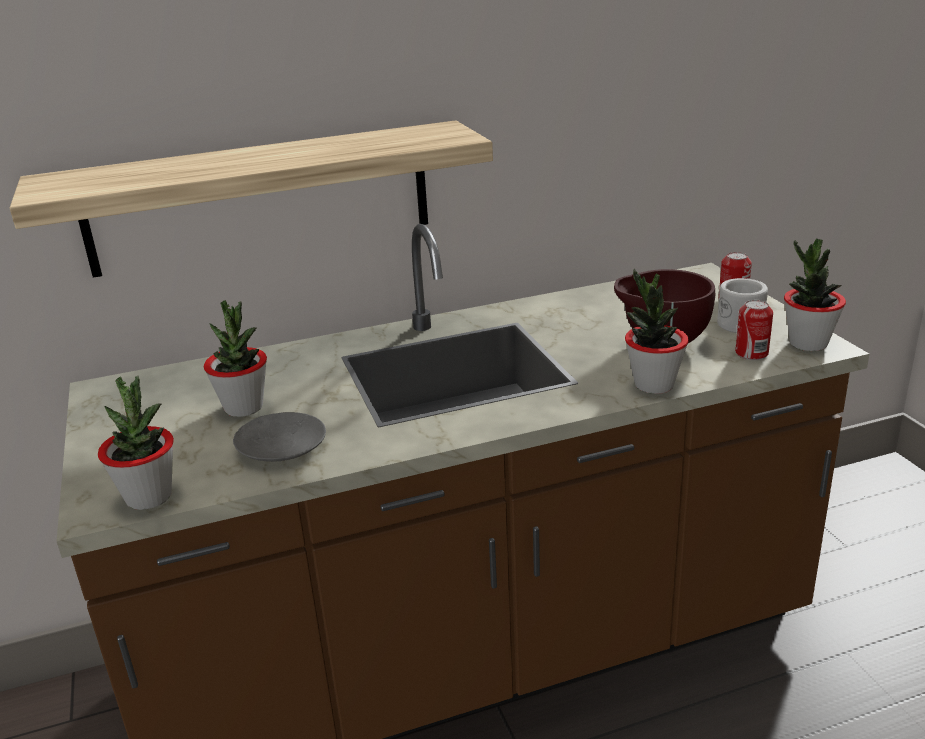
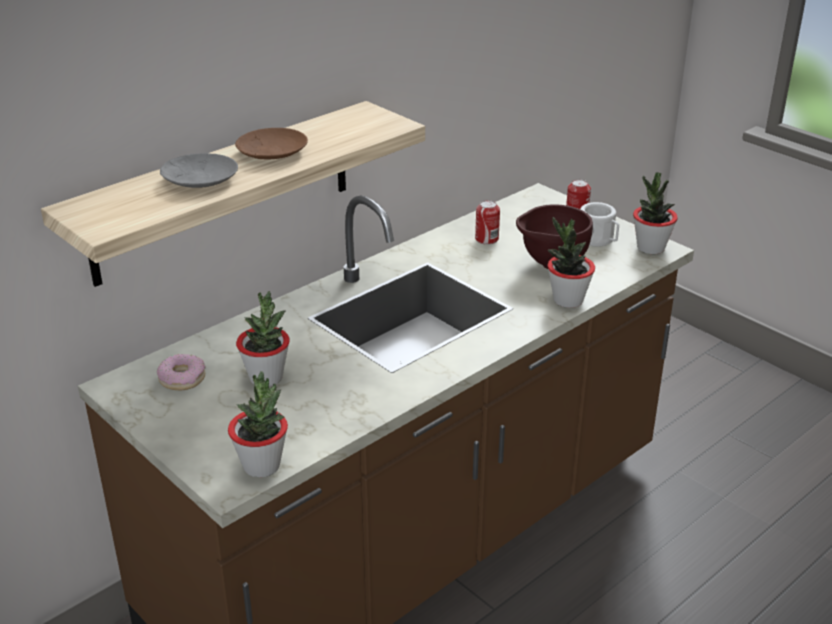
camera: 25 degrees left, 5 degrees up
(165, 393) = (182, 378): none -> donut
(281, 446) = (329, 404): grey plate -> grey plate (199, 179)
(295, 151) = (271, 152): none -> brown plate
(751, 353) = (618, 262): can -> can (486, 239)

